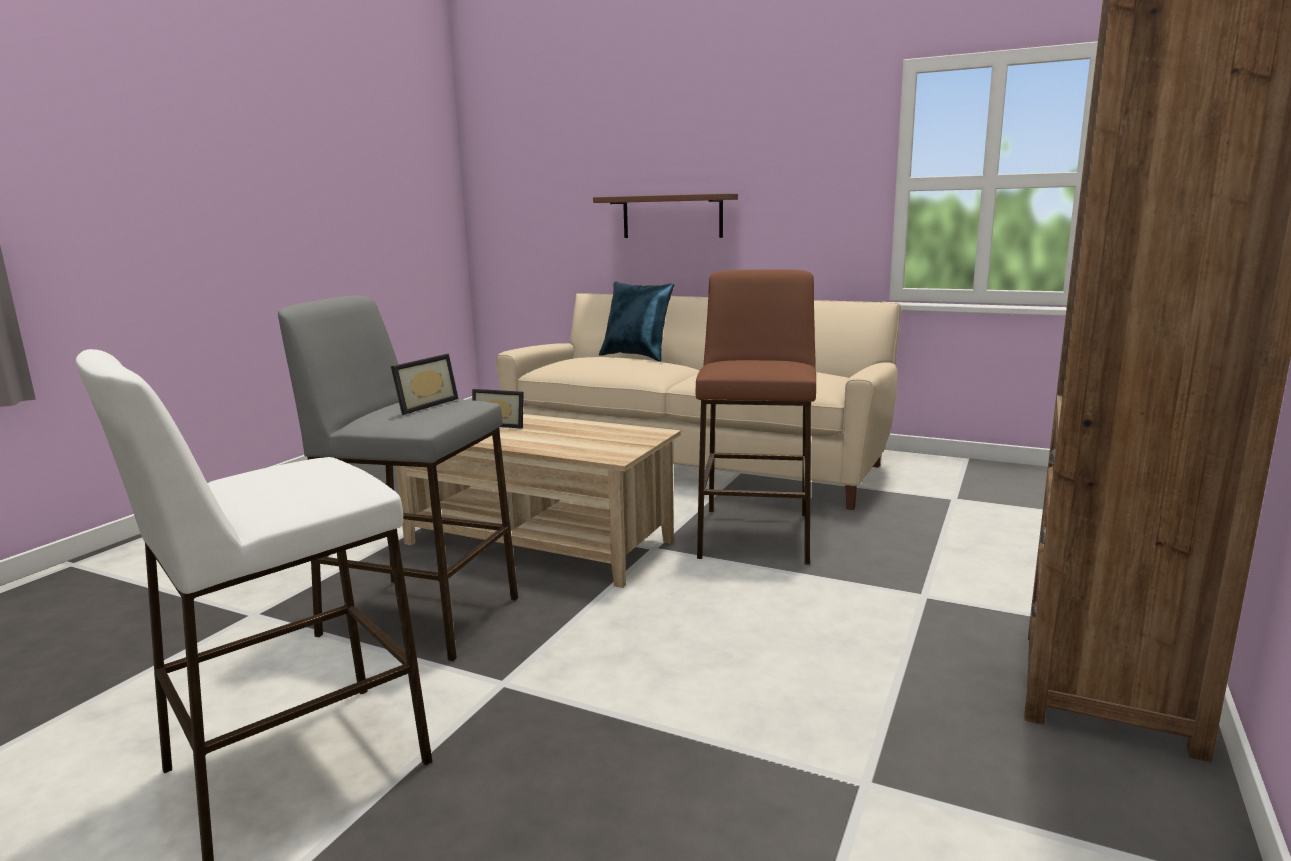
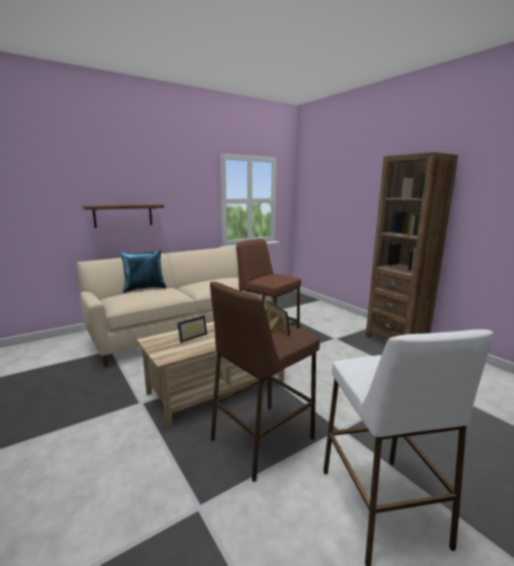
camera: 60 degrees left, 0 degrees up
(419, 616) = (262, 439): grey stool -> brown stool

